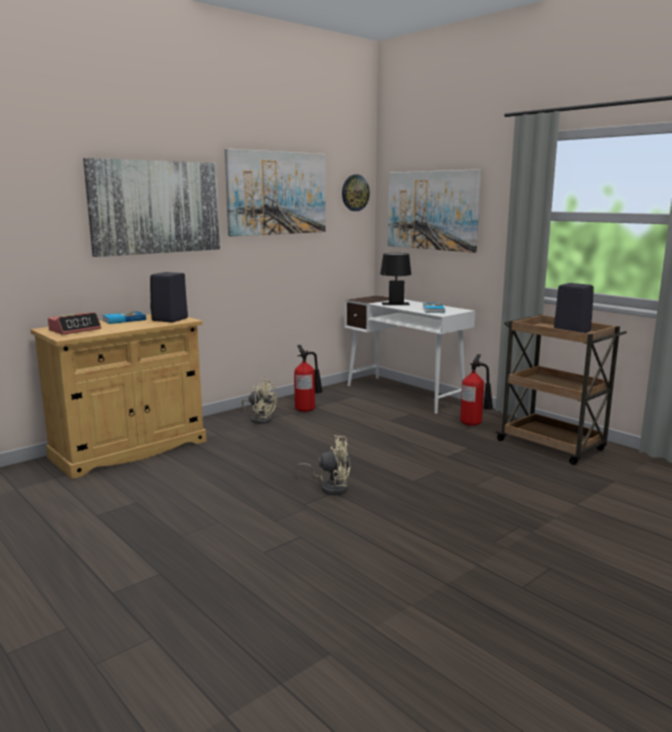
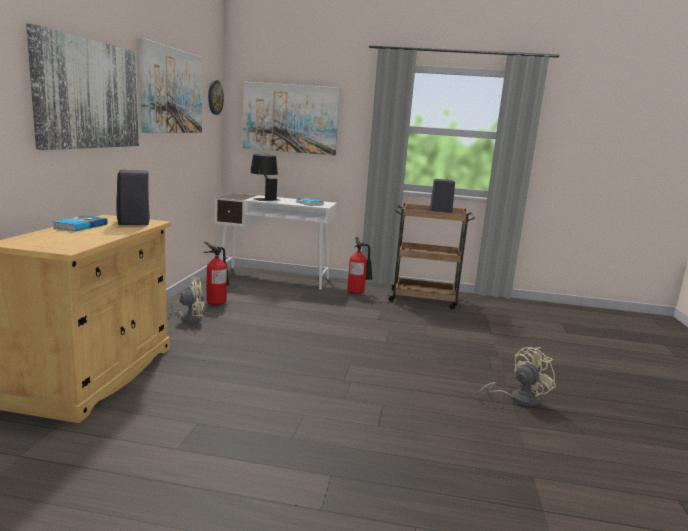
camera: 40 degrees left, 0 degrees up
(75, 330) = (53, 241): alarm clock -> none
(330, 487) = (341, 361): beige fan -> beige fan (517, 399)

